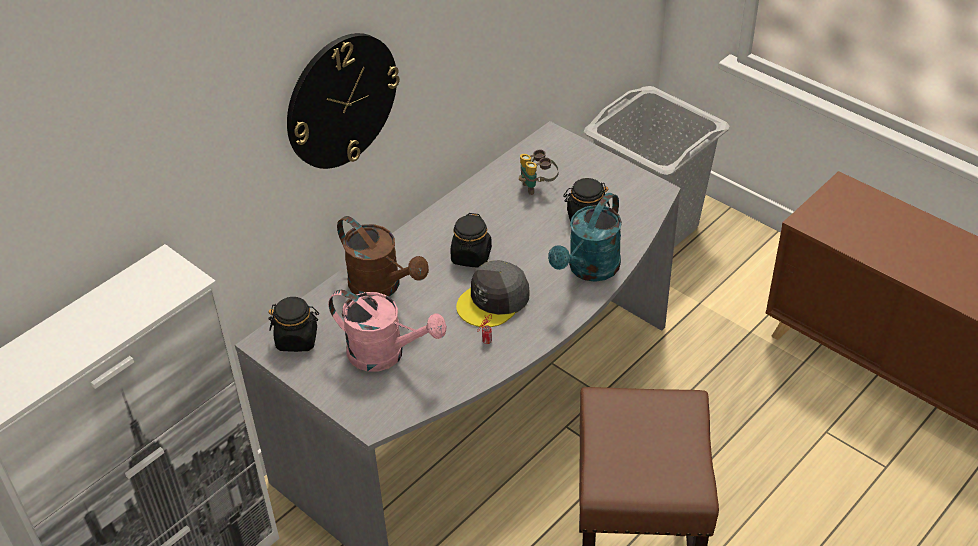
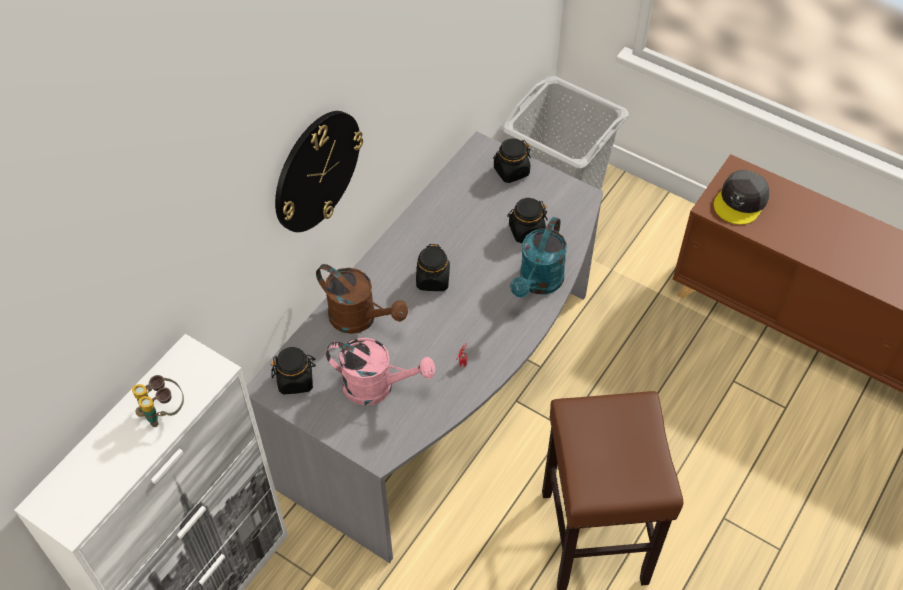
camera: 10 degrees left, 10 degrees up
(494, 301) = (461, 323): grey cap -> grey cap (741, 202)
(537, 186) = (478, 201): binoculars -> binoculars (163, 412)
(580, 161) = (511, 171): none -> black jar

